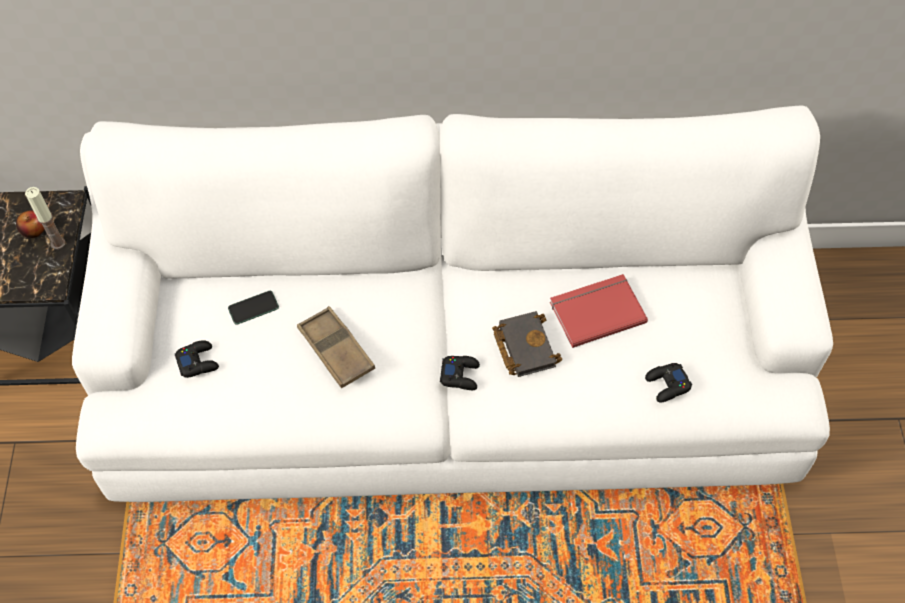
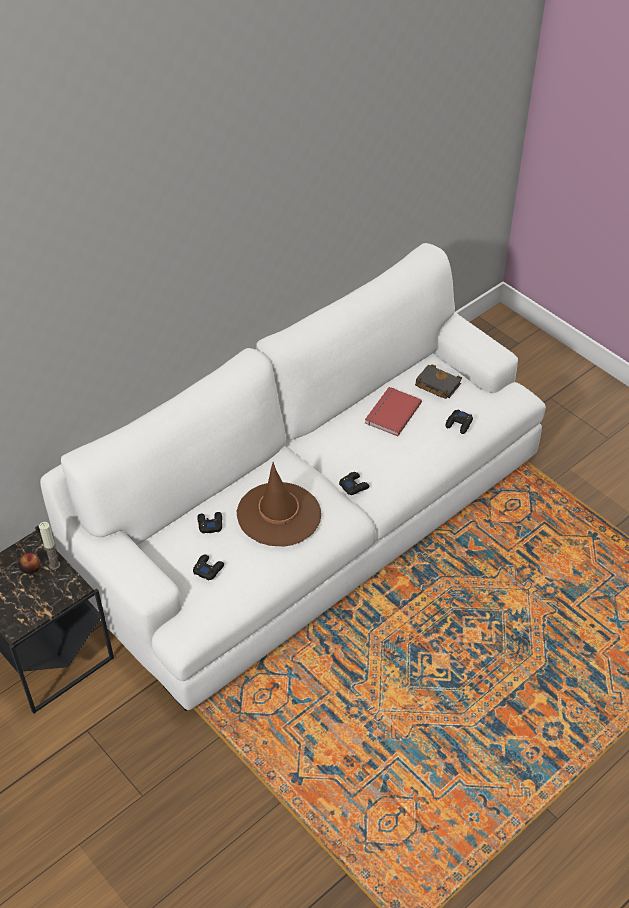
camera: 40 degrees left, 10 degrees down
(253, 308) = (210, 524): phone -> black game controller
(336, 350) = (279, 514): brown tray -> brown hat
(523, 346) = (373, 451): black book -> black book (436, 385)

